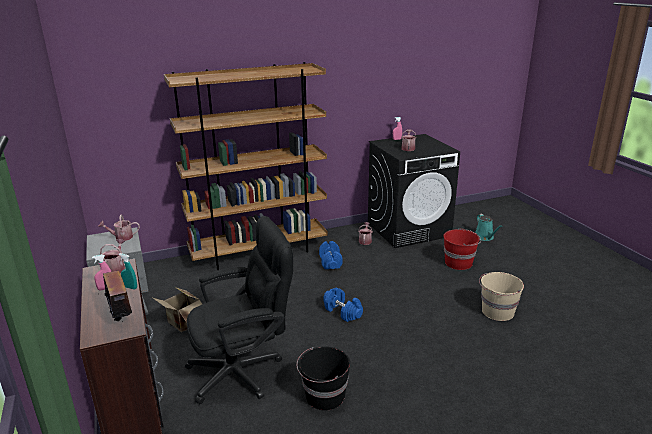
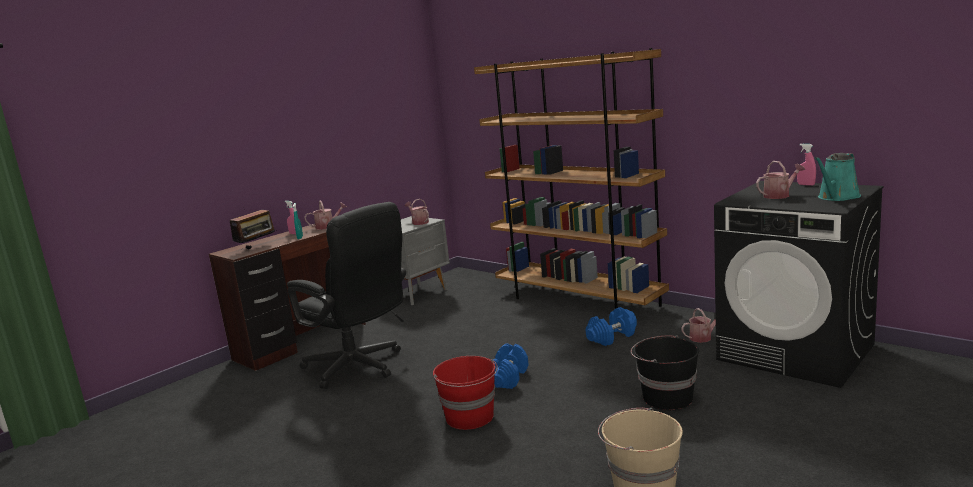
camera: 65 degrees right, 10 degrees down
(183, 324) = (409, 321): cardboard box -> none
(324, 396) = (343, 417): black bucket -> black bucket (666, 398)
(459, 263) = (756, 417): red bucket -> red bucket (470, 417)
(485, 237) = (901, 417): turquoise watering can -> turquoise watering can (837, 197)

